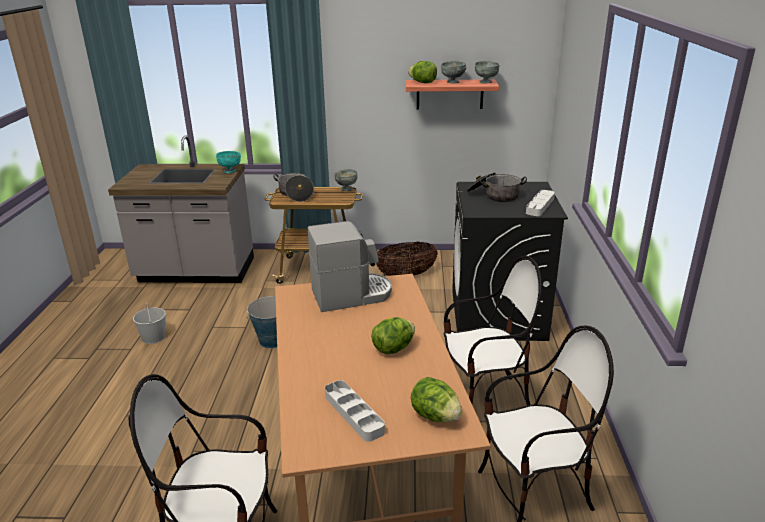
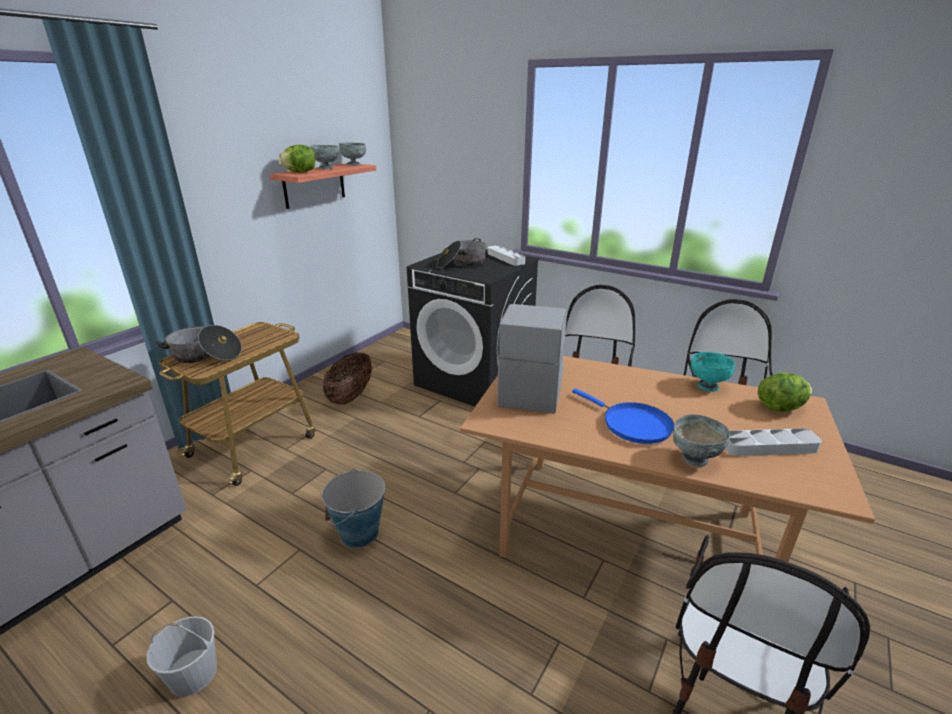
camera: 60 degrees left, 0 degrees up
(230, 171) = (85, 360): turquoise bowl -> turquoise bowl (707, 386)
(333, 345) = (632, 424): none -> blue frying pan
(346, 189) = (255, 326): grey bowl -> grey bowl (694, 459)
(393, 348) = (657, 395): lettuce -> none

